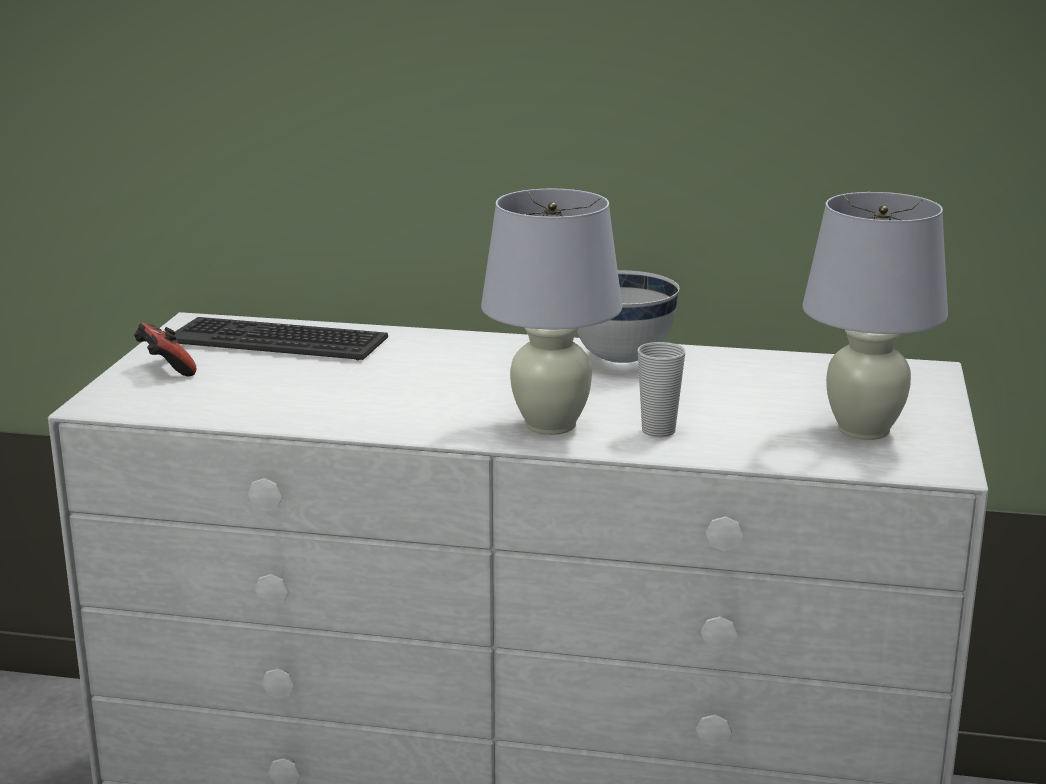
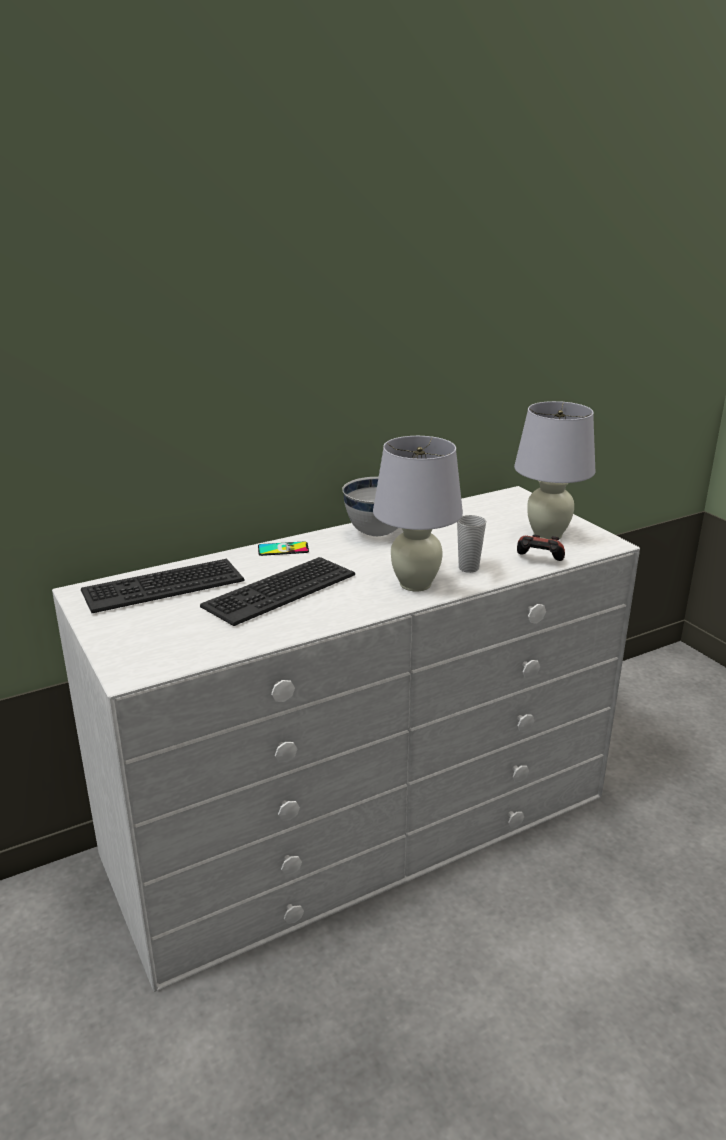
camera: 40 degrees left, 5 degrees up
(165, 369) = (127, 632): game controller -> game controller (539, 561)
(382, 381) = (279, 591): none -> keyboard
(473, 343) = (283, 549): none -> phone

